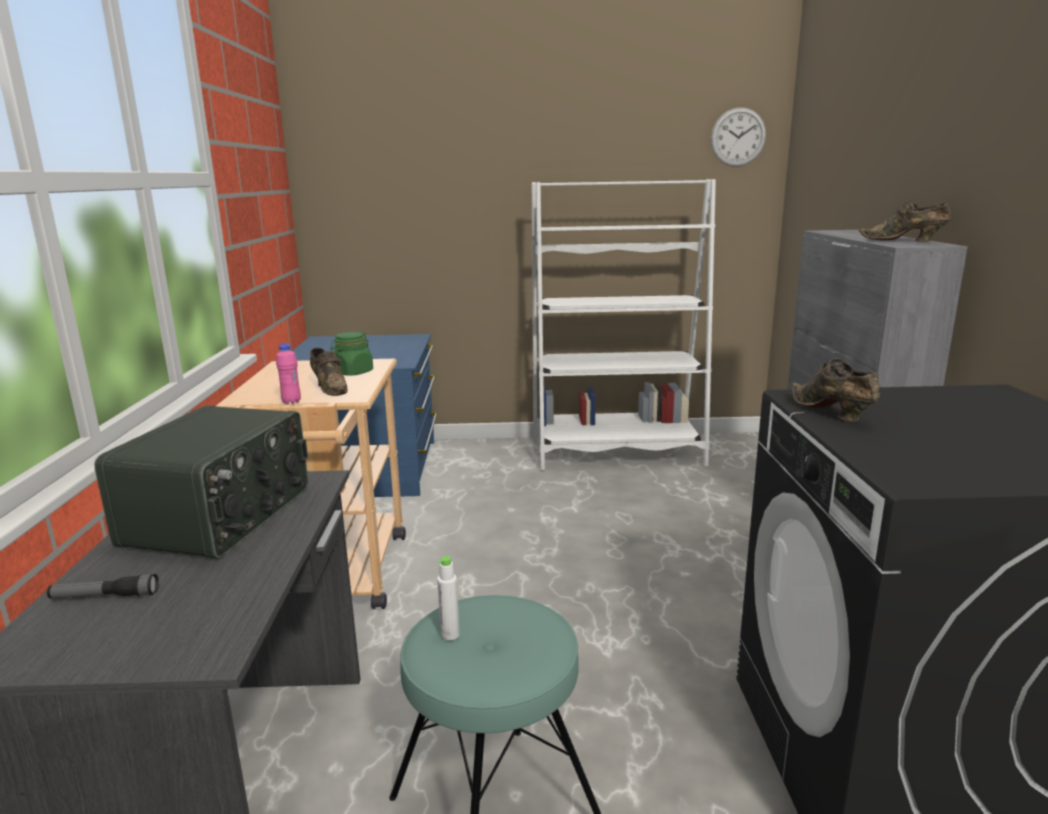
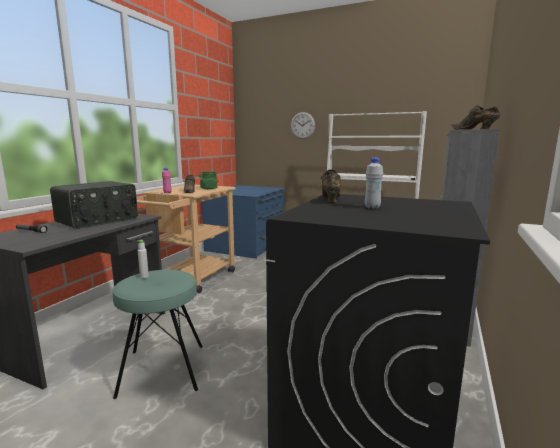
camera: 25 degrees right, 5 degrees down
(738, 137) = (451, 89): wall clock -> wall clock (302, 125)
(944, 428) = (372, 207): none -> white bottle

